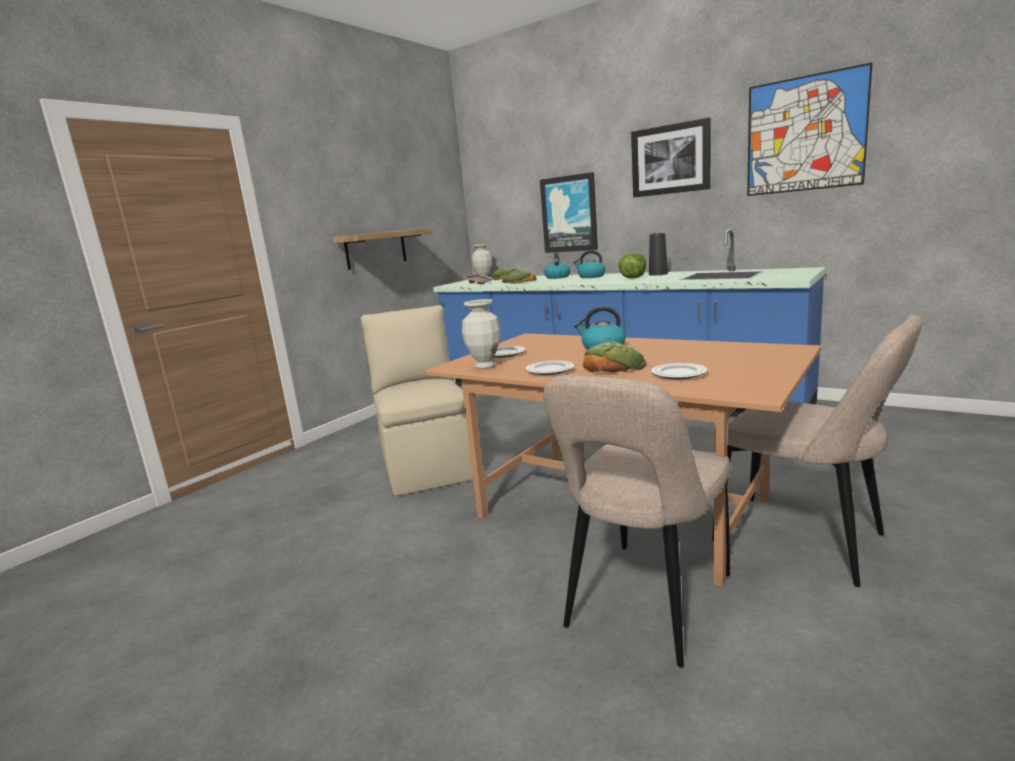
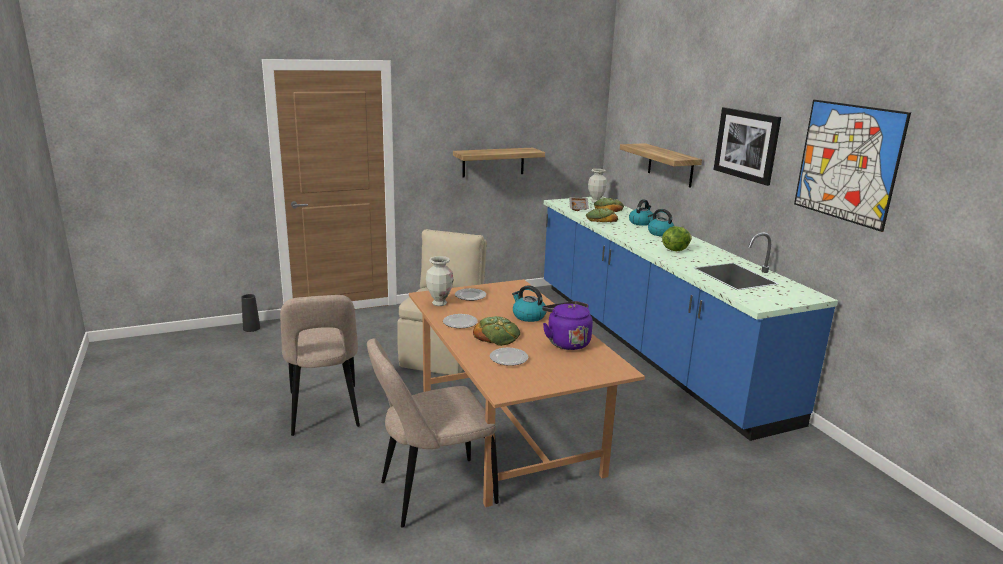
camera: 30 degrees right, 5 degrees up
(569, 214) = (670, 165): picture -> shelf
(658, 274) = (707, 251): black vase -> black vase (251, 328)
(691, 349) = (566, 342): none -> purple kettle
(806, 541) = (577, 512): beige chair -> beige chair (324, 412)

